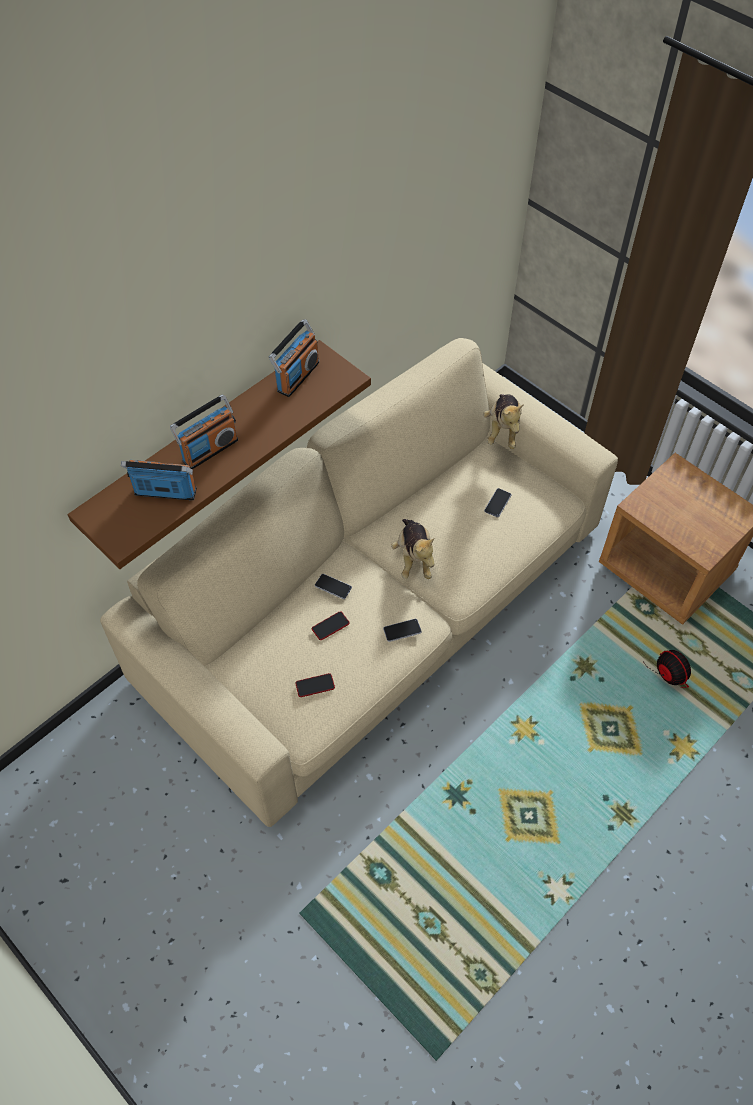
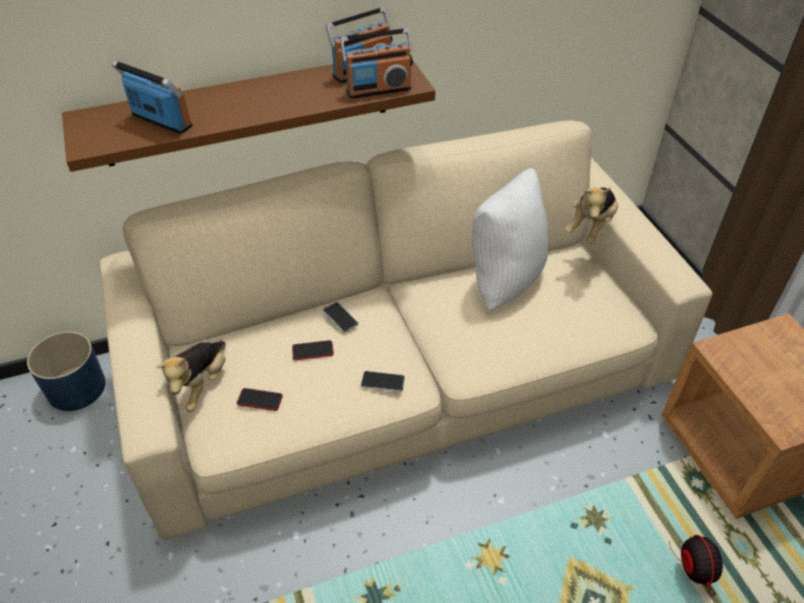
camera: 25 degrees right, 10 degrees down
(96, 736) = (77, 388): none -> blue planter
(209, 450) = (231, 102): radio -> radio (378, 89)
(414, 558) = (440, 322): plush toy -> plush toy (201, 385)
(445, 499) = (503, 280): none -> white pillow
(497, 503) = (555, 299): phone -> none

